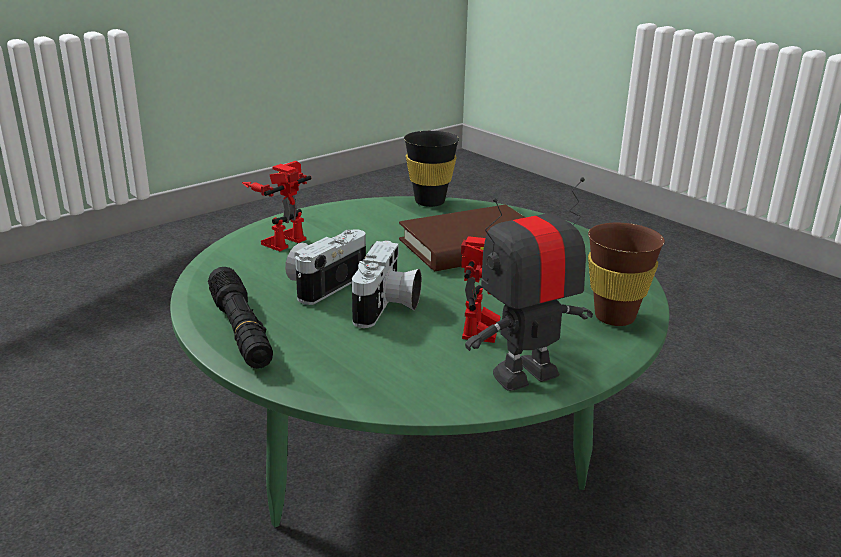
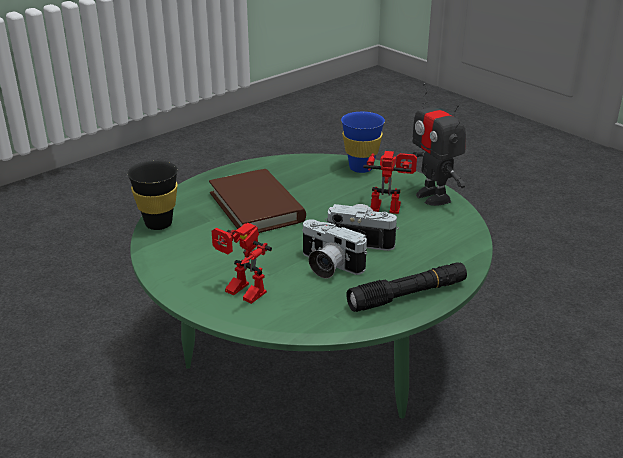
camera: 90 degrees left, 5 degrees up
(614, 317) = (361, 168): brown cup -> blue cup

